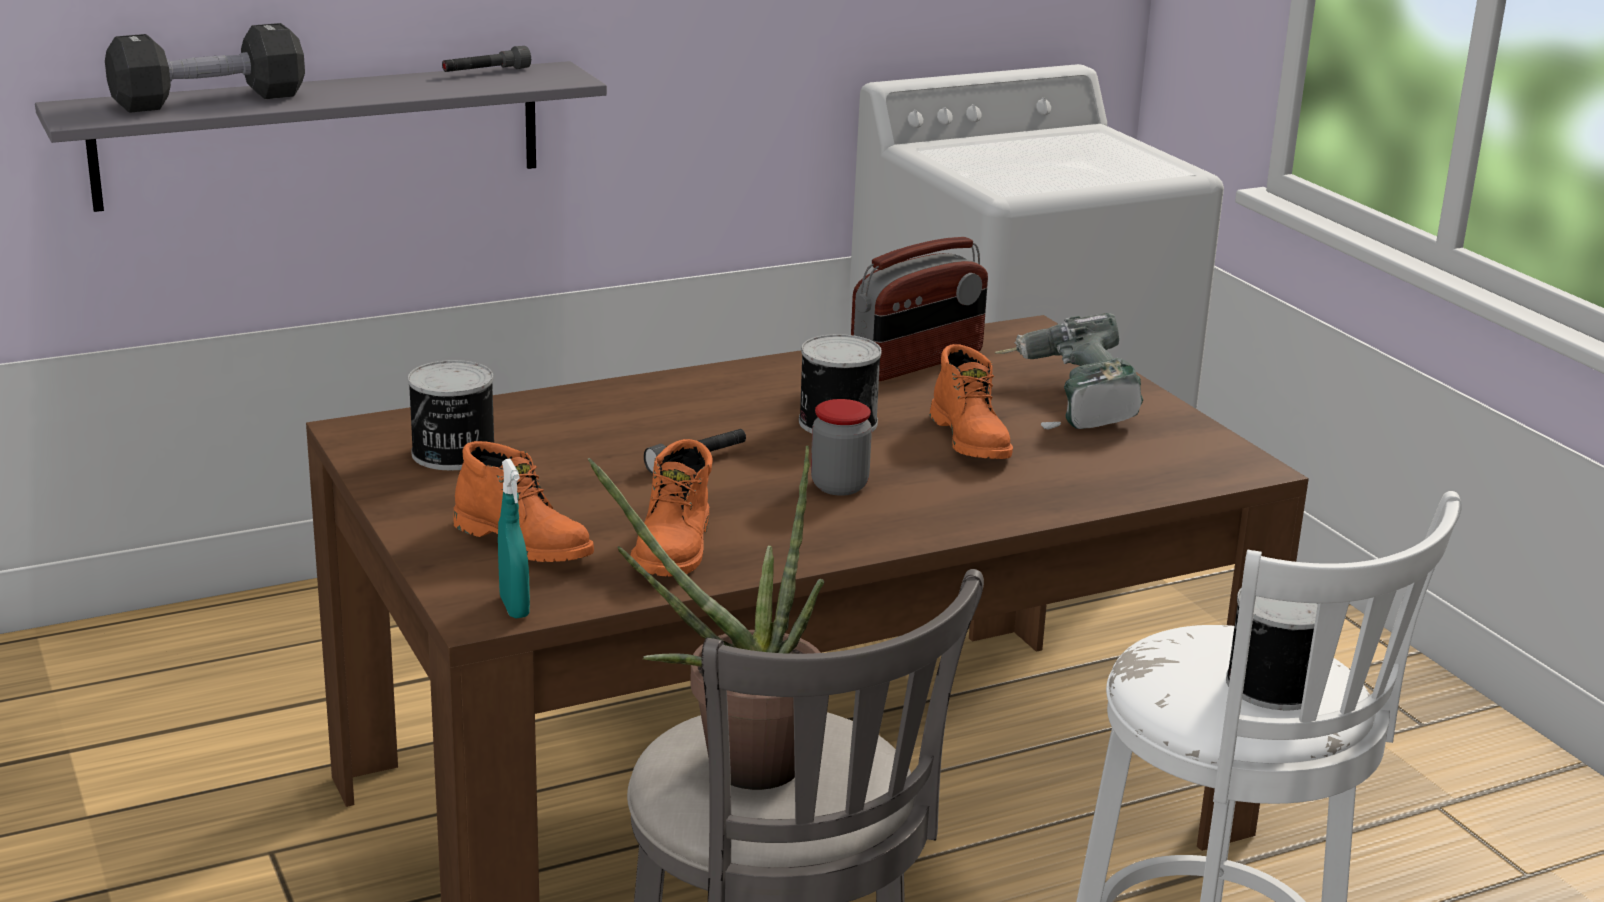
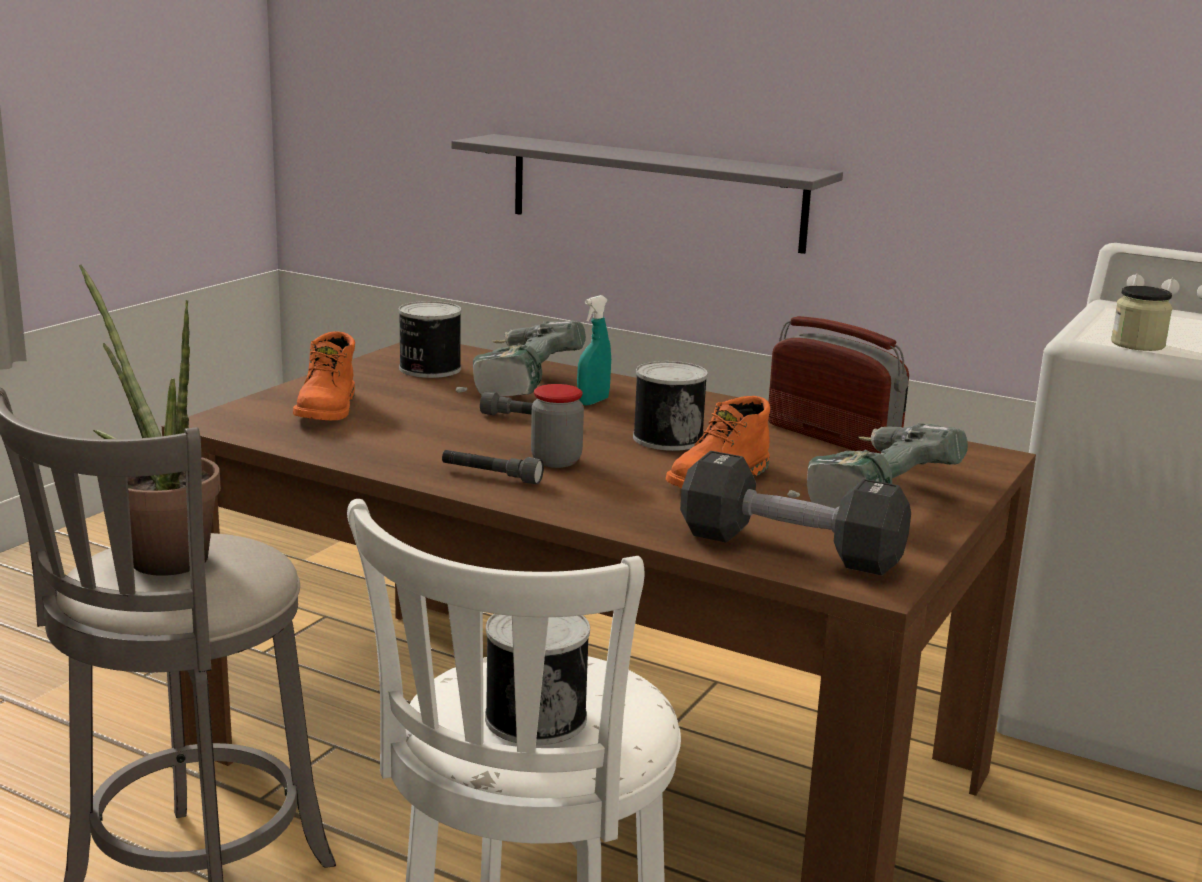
camera: 55 degrees right, 5 degrees down
(209, 101) = (565, 146): black dumbbell -> black dumbbell (790, 549)
(486, 72) = (763, 165): grey flashlight -> grey flashlight (491, 476)
(514, 607) = (233, 426): turquoise spray bottle -> turquoise spray bottle (593, 402)
(575, 429) = (517, 383): none -> power drill
(675, 549) = (376, 442): orange boot -> none
(917, 362) = (833, 437): radio -> radio turned 150 degrees counterclockwise
(1041, 185) = (1137, 344): none -> jar

